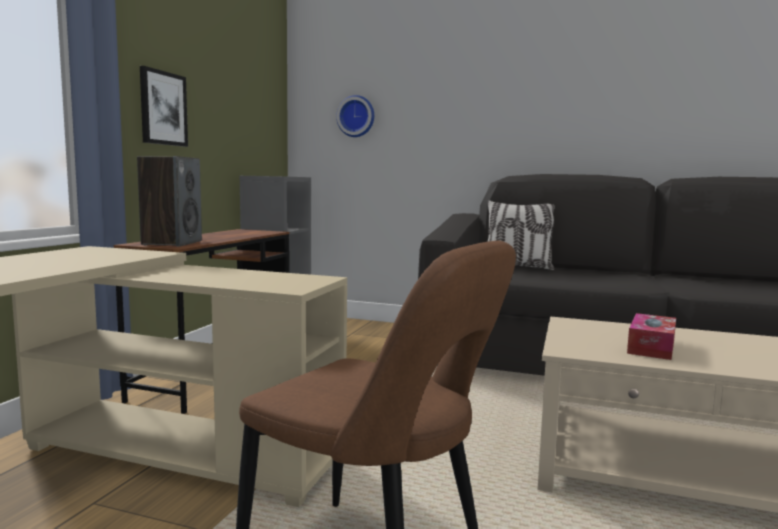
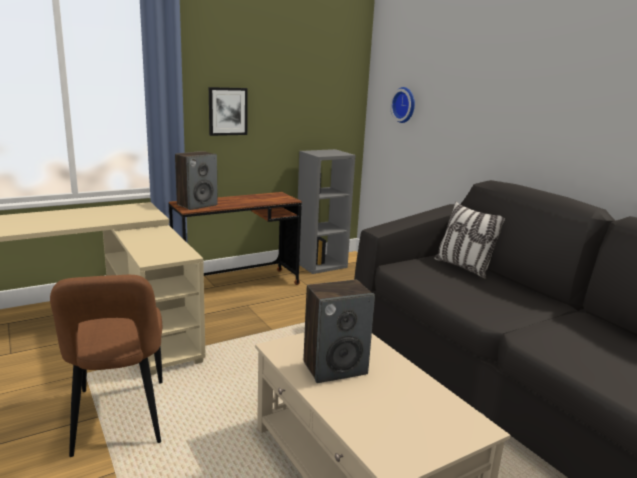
camera: 40 degrees right, 10 degrees up
(651, 347) = (335, 368): tissue box -> speaker

